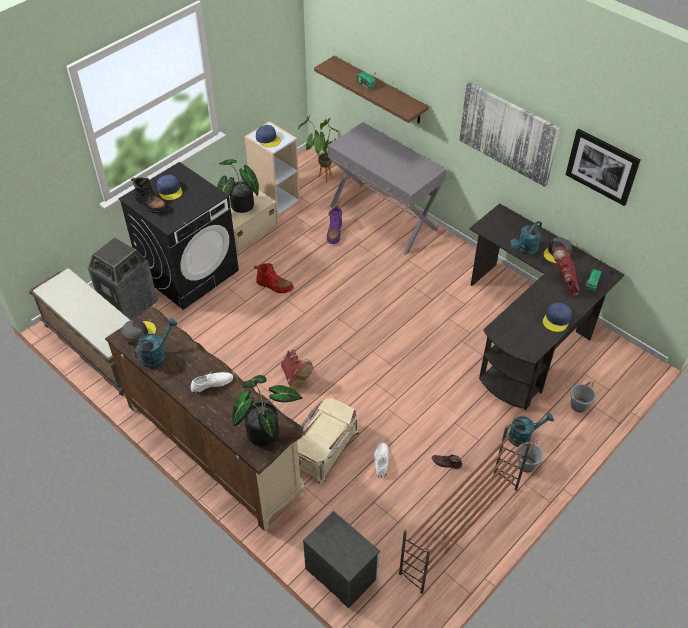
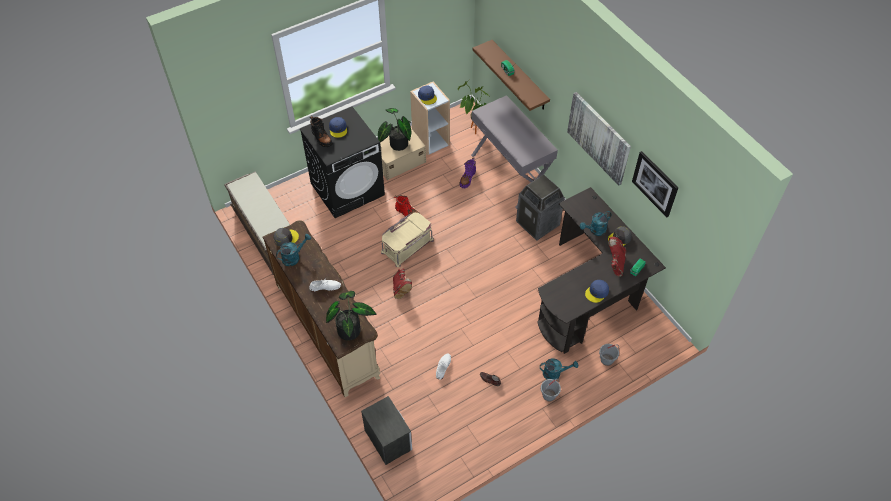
camera: 15 degrees right, 5 degrees up
(129, 305) = (297, 206): trash can -> trash can (538, 224)
(324, 447) = (405, 347): beige storage box -> beige storage box (407, 245)
(459, 530) = (481, 430): brown shoe rack -> none

